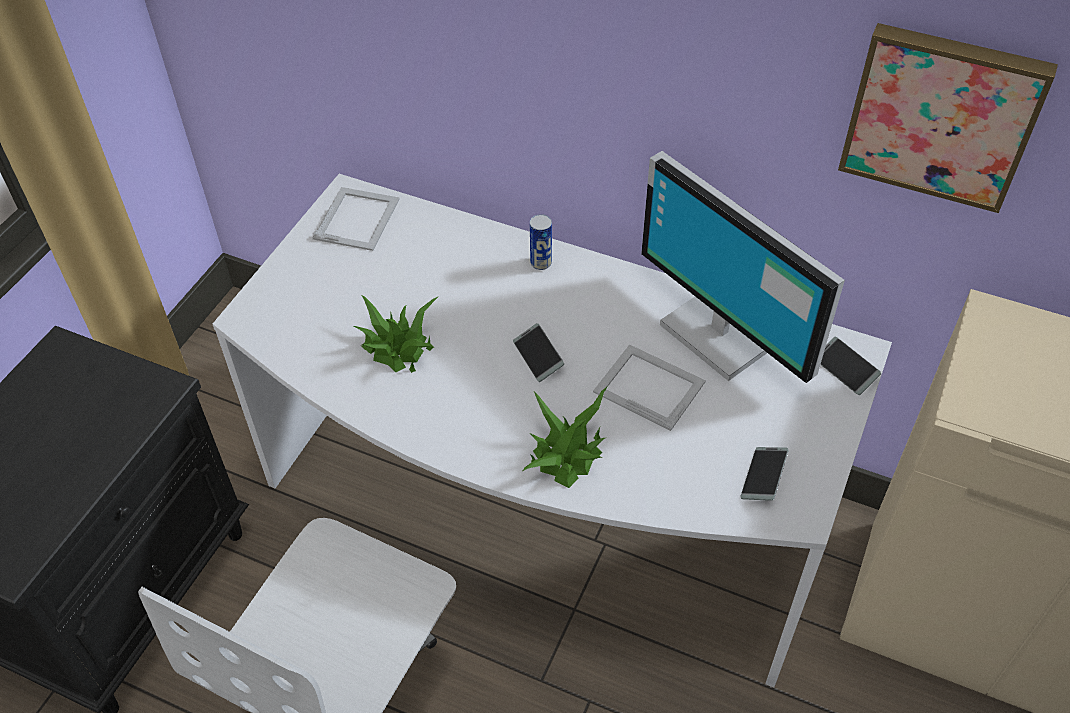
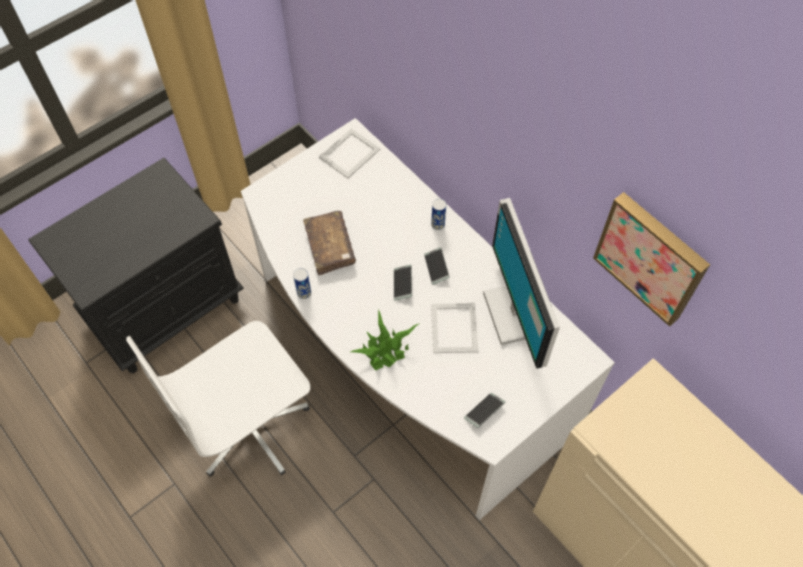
camera: 25 degrees right, 10 degrees up
(394, 425) = (304, 293): none -> can
(398, 347) = (330, 247): potted plant -> brown book
(648, 386) = (453, 328): picture frame -> picture frame turned 150 degrees counterclockwise
(845, 370) = (574, 368): phone -> phone (436, 268)

